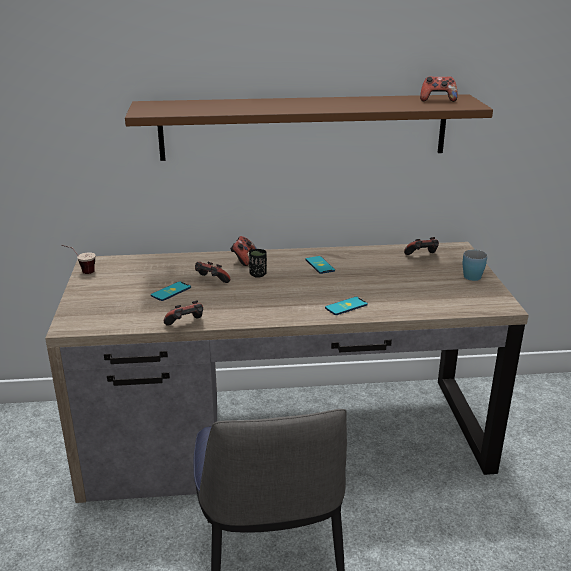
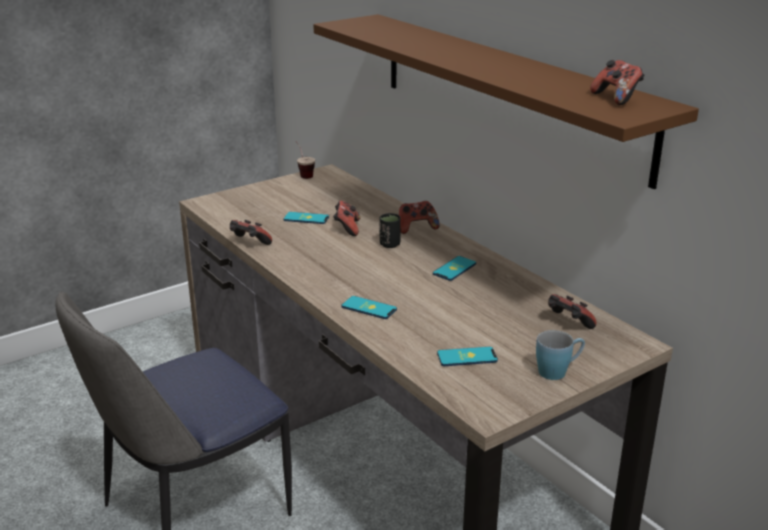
camera: 60 degrees right, 0 degrees up
(437, 294) = (467, 357): none -> phone

